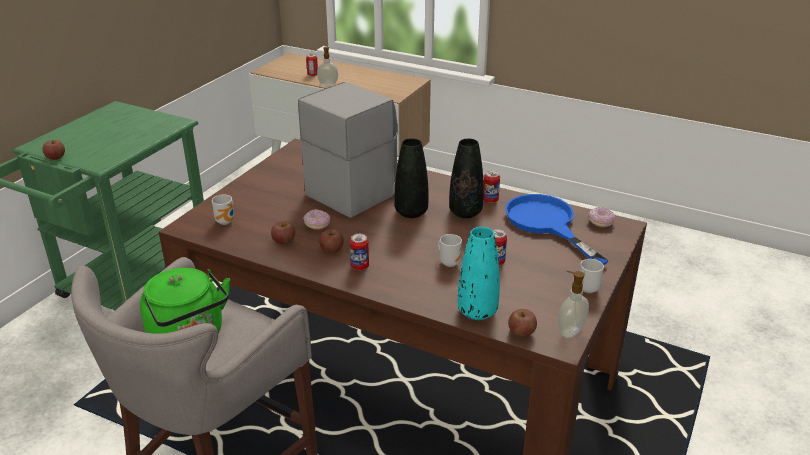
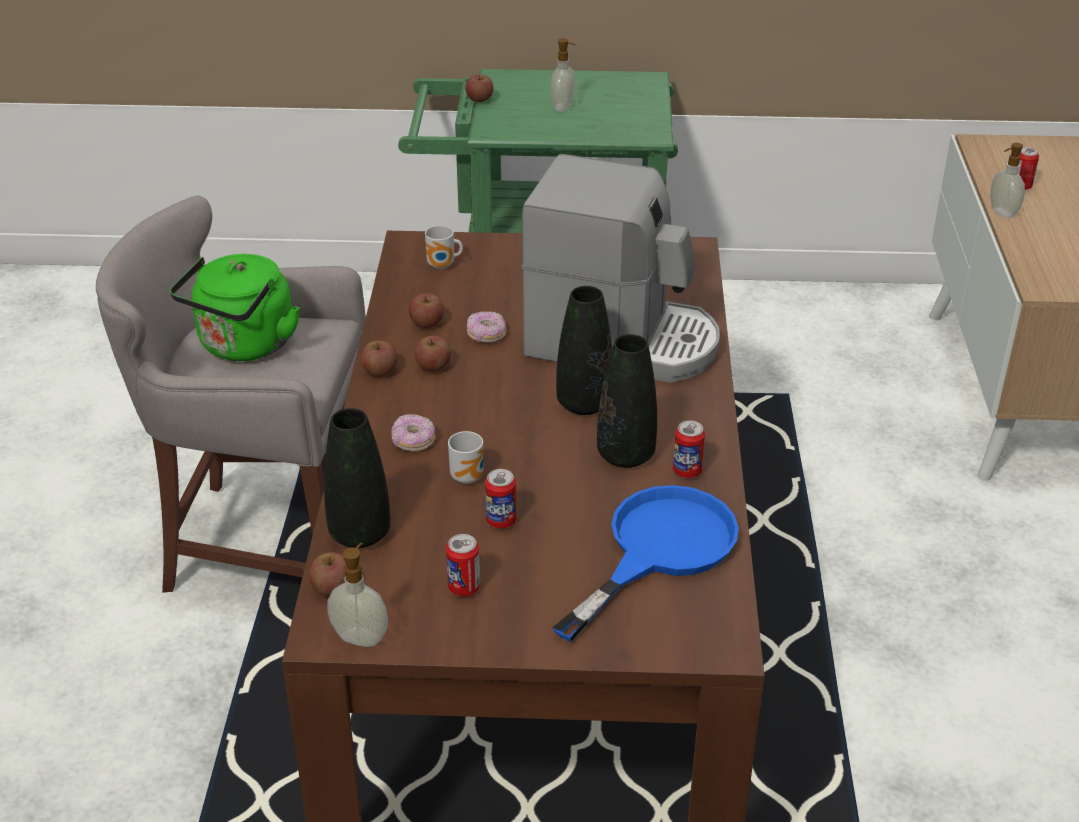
camera: 65 degrees right, 5 degrees up
(108, 137) = (563, 107): none -> soap dispenser
(319, 269) = (380, 371): none -> apple
(360, 266) = (407, 401): can -> can (464, 588)
(477, 311) = (360, 534): turquoise vase -> black vase
(586, 289) = (485, 634): mug -> none
(600, 222) = (713, 614): donut -> donut (413, 441)

